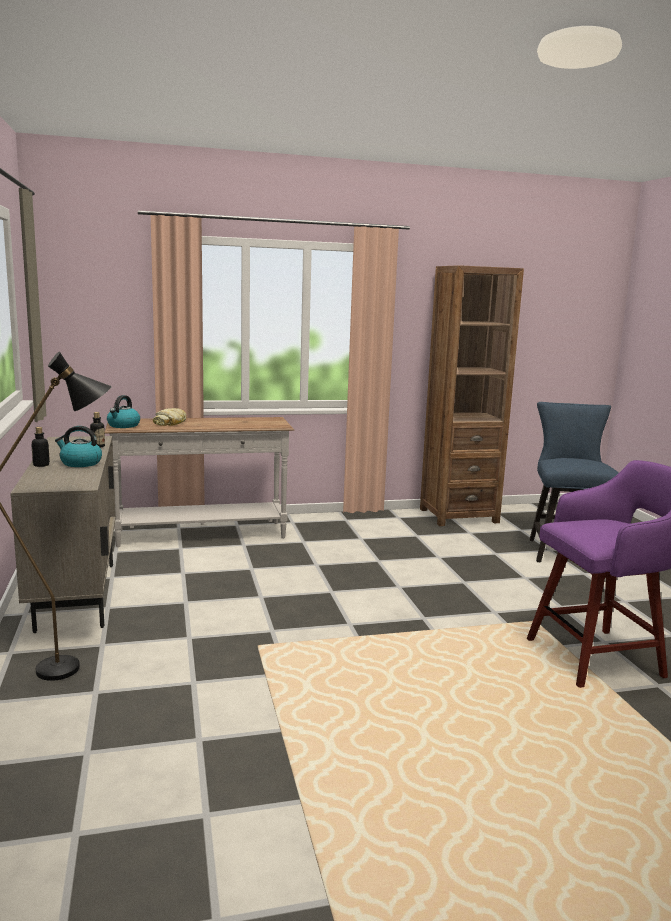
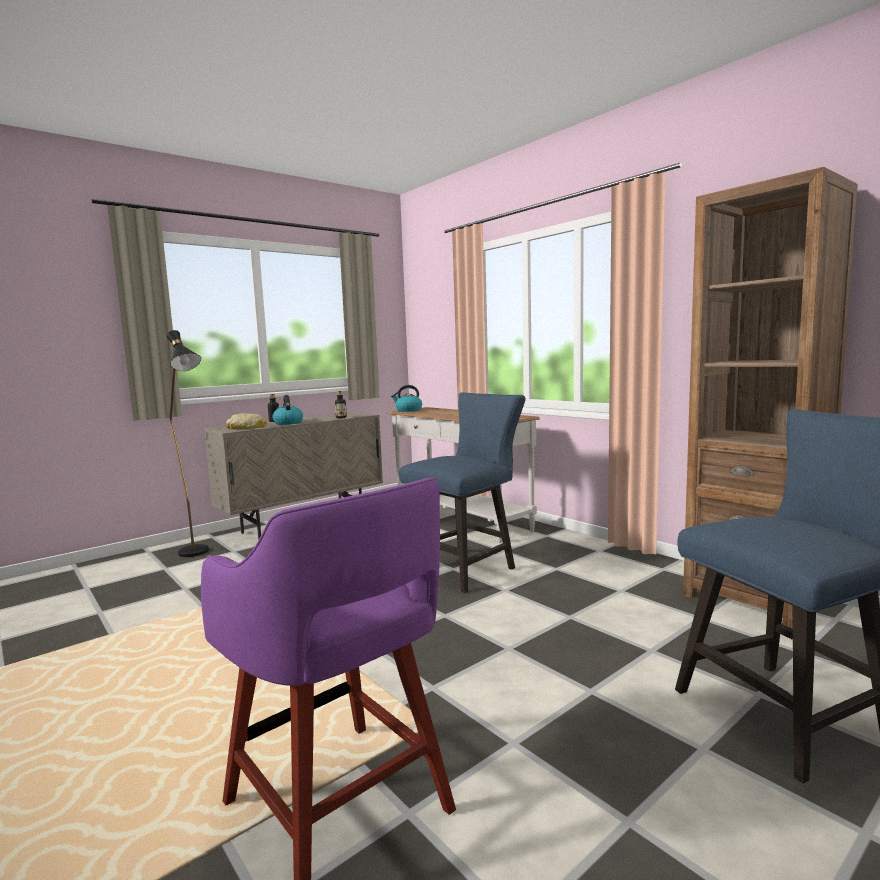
camera: 65 degrees right, 5 degrees down
(171, 422) = (441, 411): bread -> bread (246, 427)
(319, 560) = (466, 567): none -> blue chair

